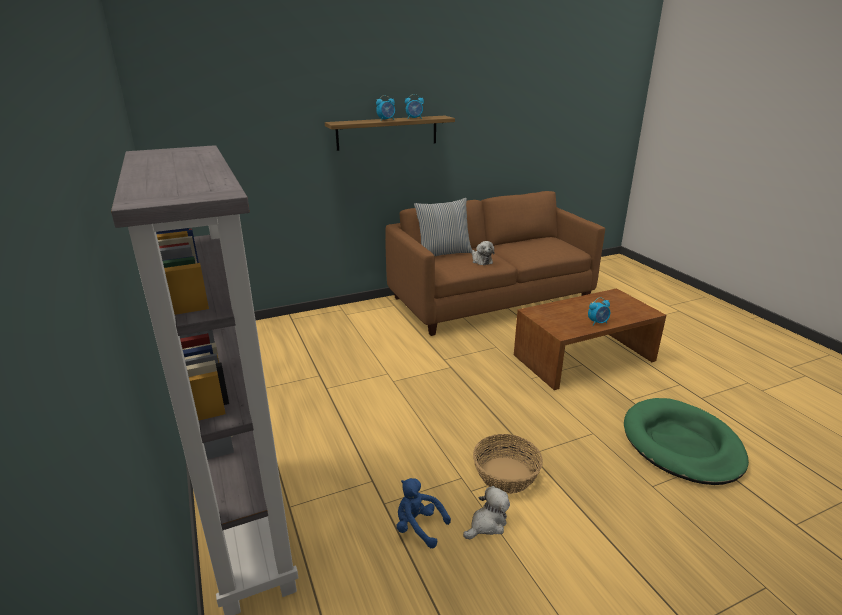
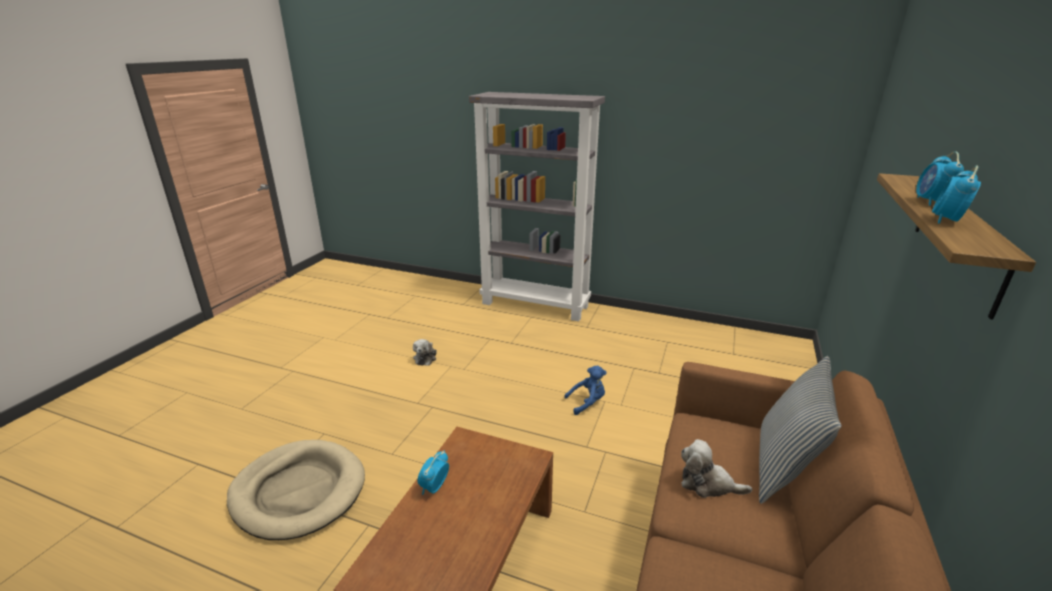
camera: 135 degrees right, 0 degrees up
(418, 527) = (460, 340): blue plush toy -> blue plush toy (587, 402)
(506, 475) = (437, 384): basket -> none
(681, 444) = (299, 491): green dog bed -> beige dog bed

